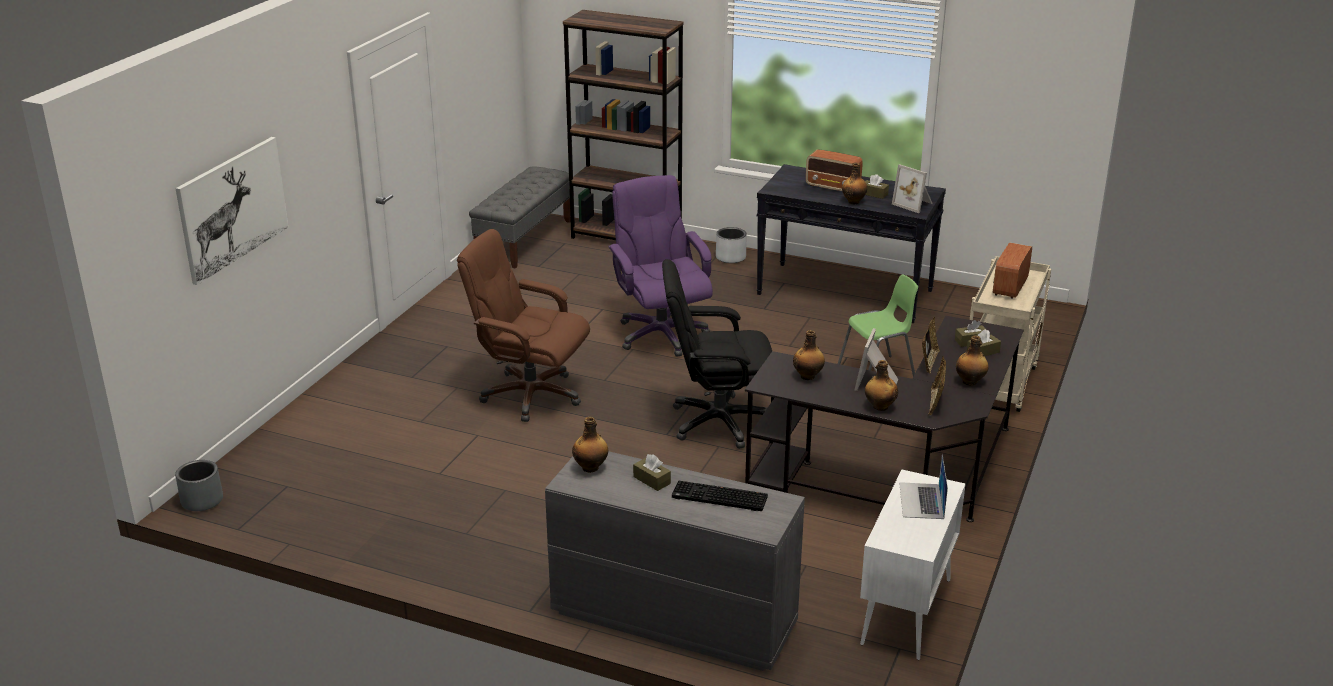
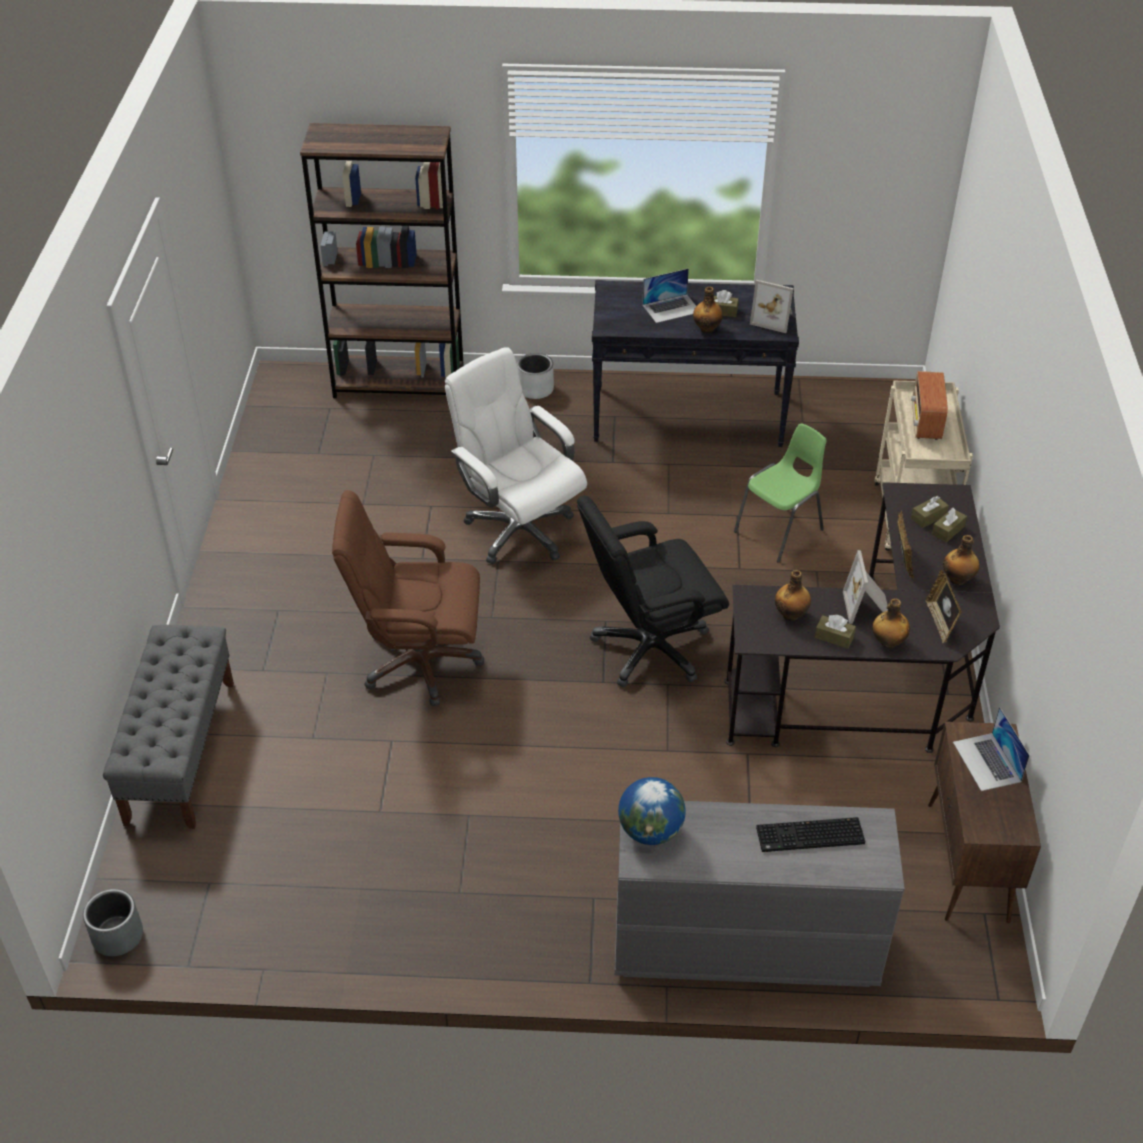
camera: 20 degrees left, 15 degrees up
(233, 208) = (60, 580): picture -> none
(524, 240) = (278, 413): grey bench -> grey bench (180, 751)
(591, 467) = (651, 831): bottle -> globe
(652, 480) = (726, 831): brown tissue box -> brown tissue box (834, 637)
(661, 334) = (518, 530): purple office chair -> white office chair
(833, 187) = (671, 308): radio -> laptop
(906, 612) = (968, 863): white cabinet -> brown cabinet

